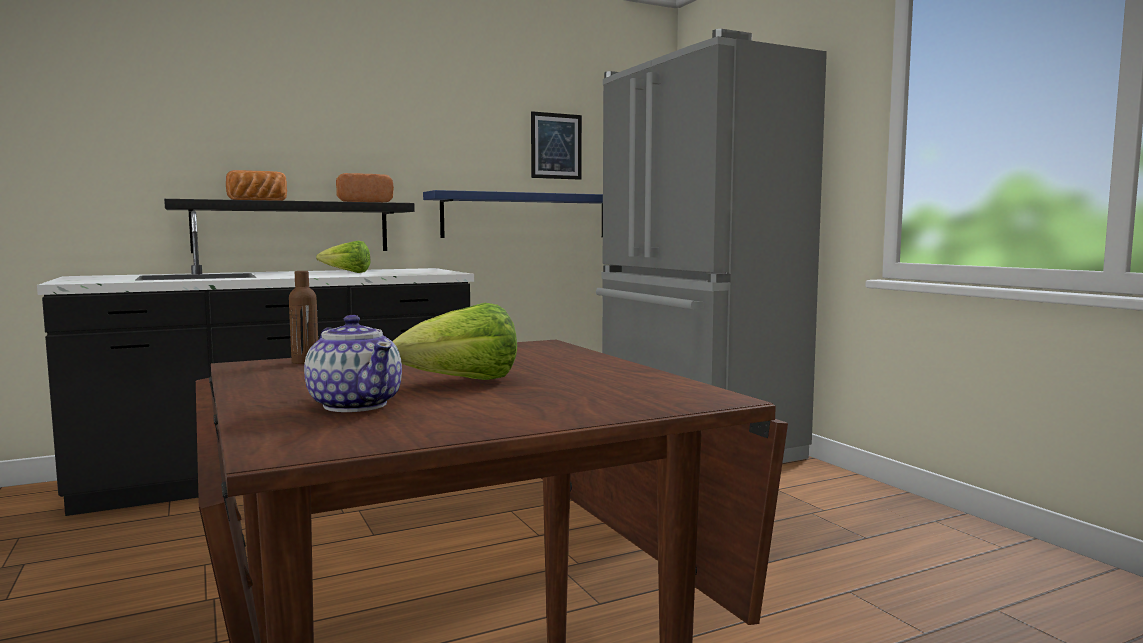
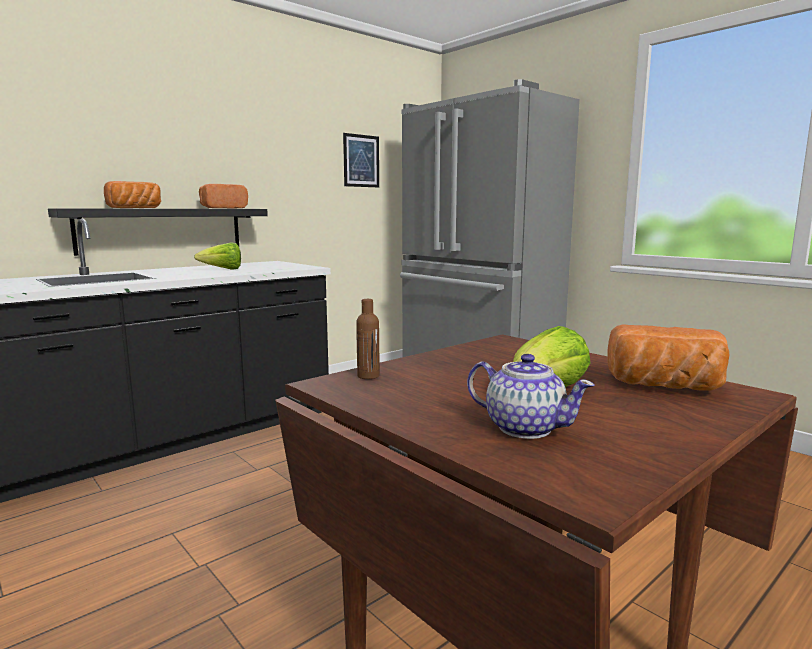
camera: 15 degrees left, 5 degrees up
(526, 216) = (341, 216): blue shelf -> none
(618, 387) = (664, 387): none -> bread

